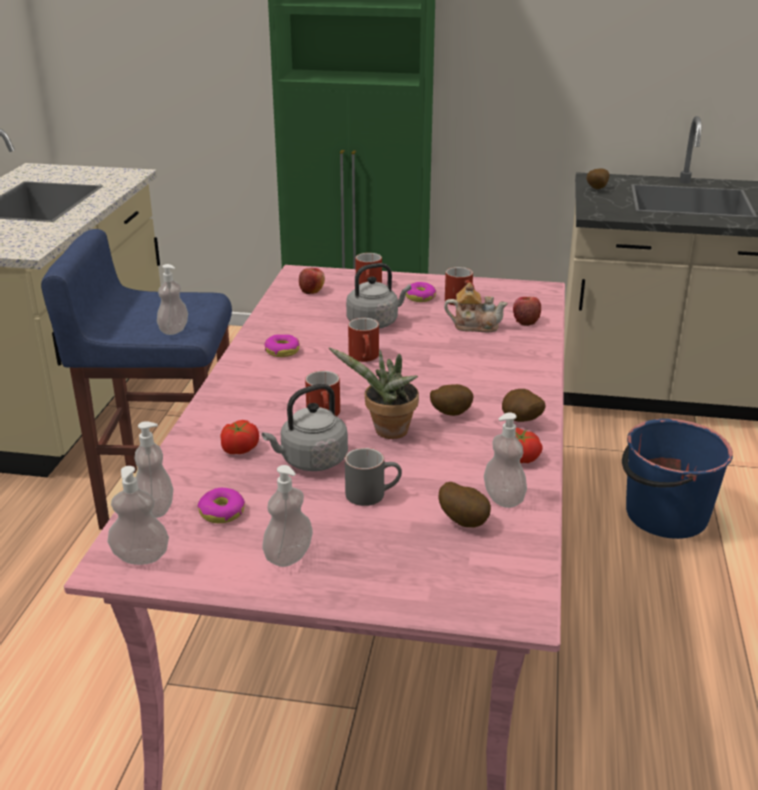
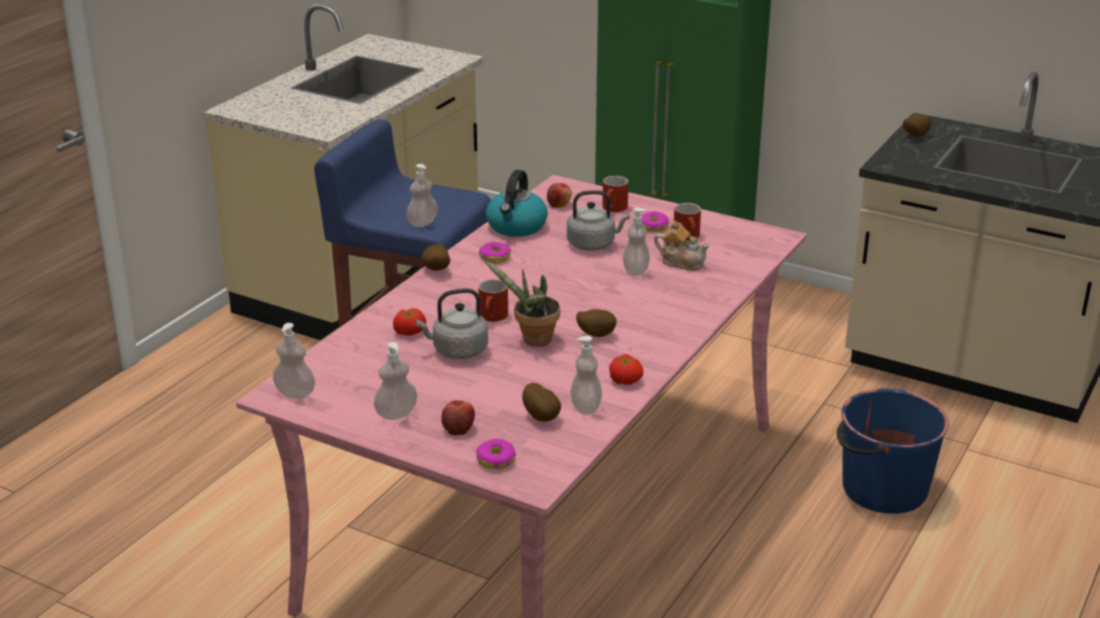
camera: 20 degrees right, 0 degrees up
(155, 508) = (323, 363): soap dispenser -> soap dispenser (635, 271)
(222, 512) = (368, 375): donut -> donut (495, 460)
(284, 317) = (516, 227): none -> kettle
(365, 358) = (561, 275): red mug -> none
(373, 494) = (487, 384): grey mug -> none
(521, 422) = (650, 352): potato -> potato (436, 271)
(525, 321) = (733, 265): apple -> apple (458, 428)

